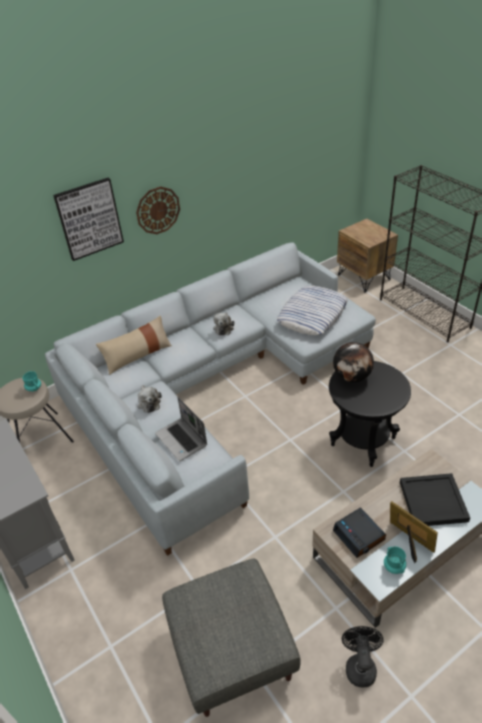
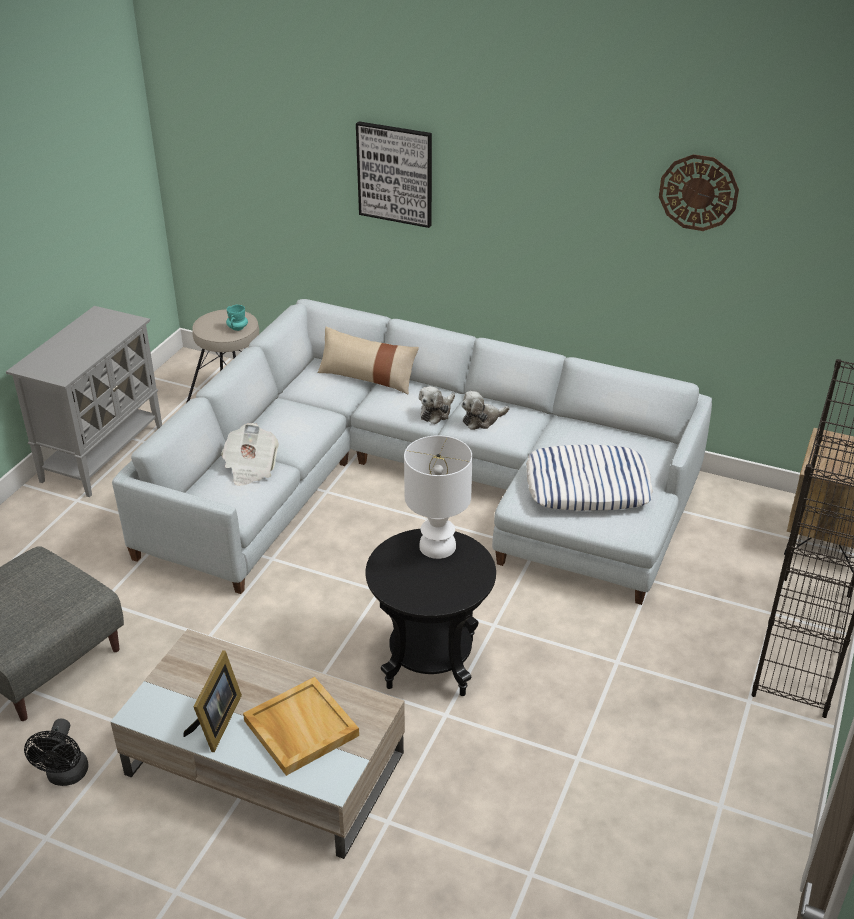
camera: 55 degrees right, 5 degrees down
(149, 402) = (293, 419): plush toy -> plush toy (436, 412)
(158, 210) = (492, 212): wall clock -> wall clock (698, 192)
(182, 440) = (250, 468): laptop -> newspaper
(352, 377) = (437, 547): globe -> white table lamp
(359, 535) = (200, 673): alarm clock -> none
(360, 665) = (66, 776): black fan -> black fan turned 120 degrees clockwise
(394, 567) = (168, 719): turquoise mug -> none
(432, 502) = (300, 728): black tray -> beige tray

